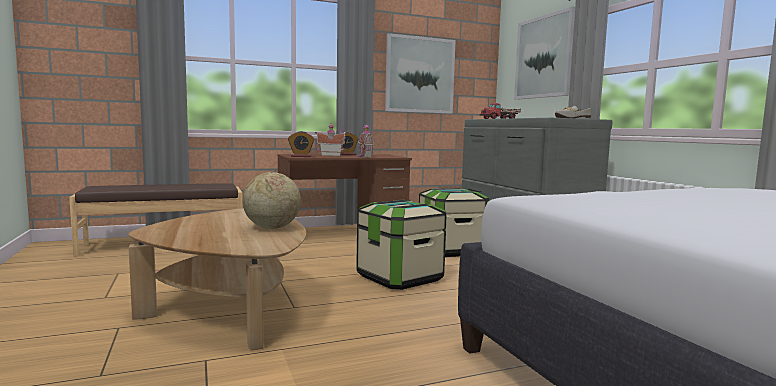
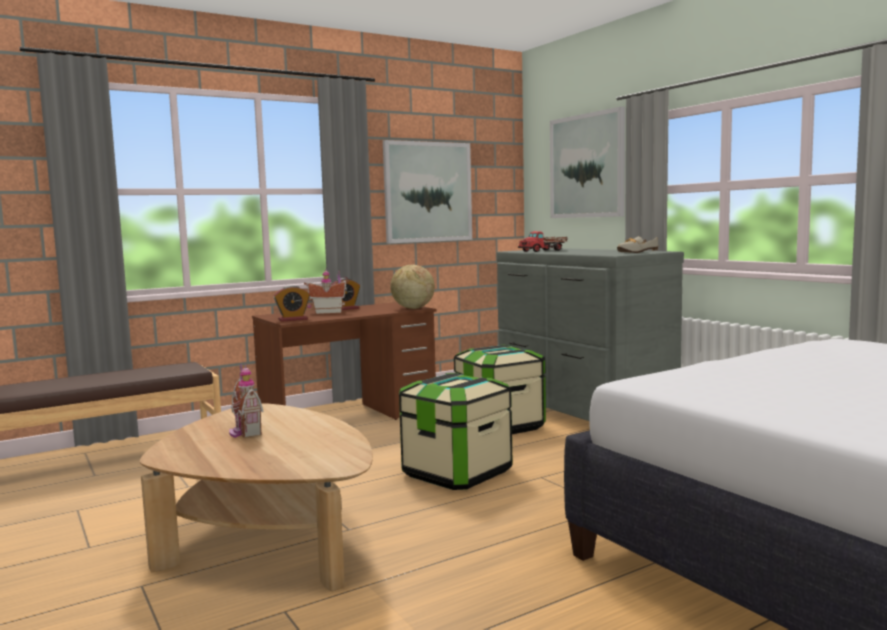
camera: 10 degrees left, 0 degrees up
(271, 228) = (316, 433): globe -> globe (412, 308)
(363, 156) = (373, 311): toy house -> toy house (244, 432)

